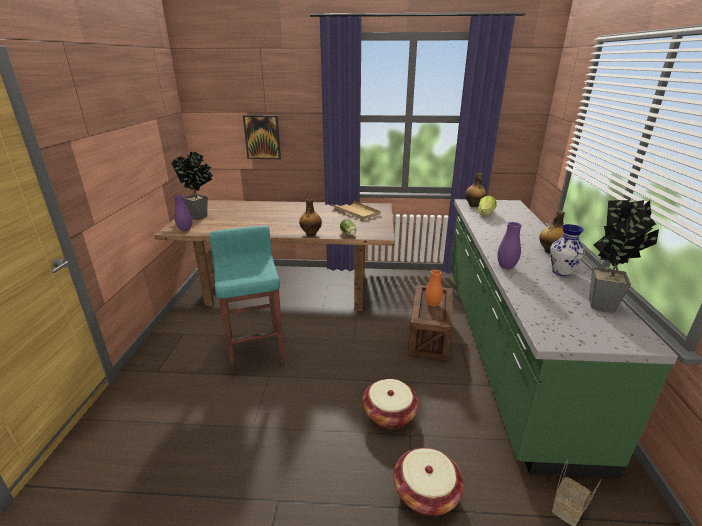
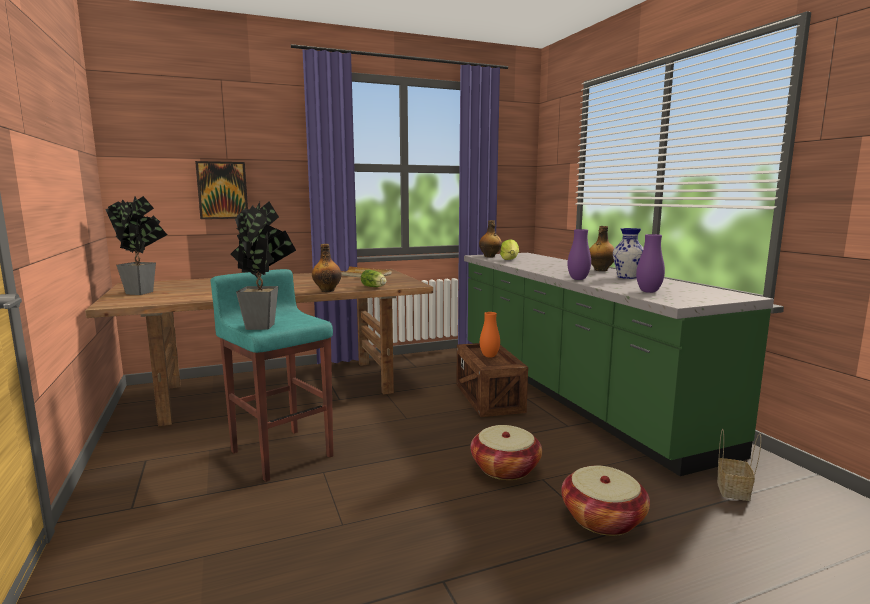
camera: 25 degrees left, 15 degrees down
(185, 230) = (135, 302): purple vase -> purple vase (648, 291)
(603, 303) = (684, 285): potted plant -> potted plant (264, 325)

